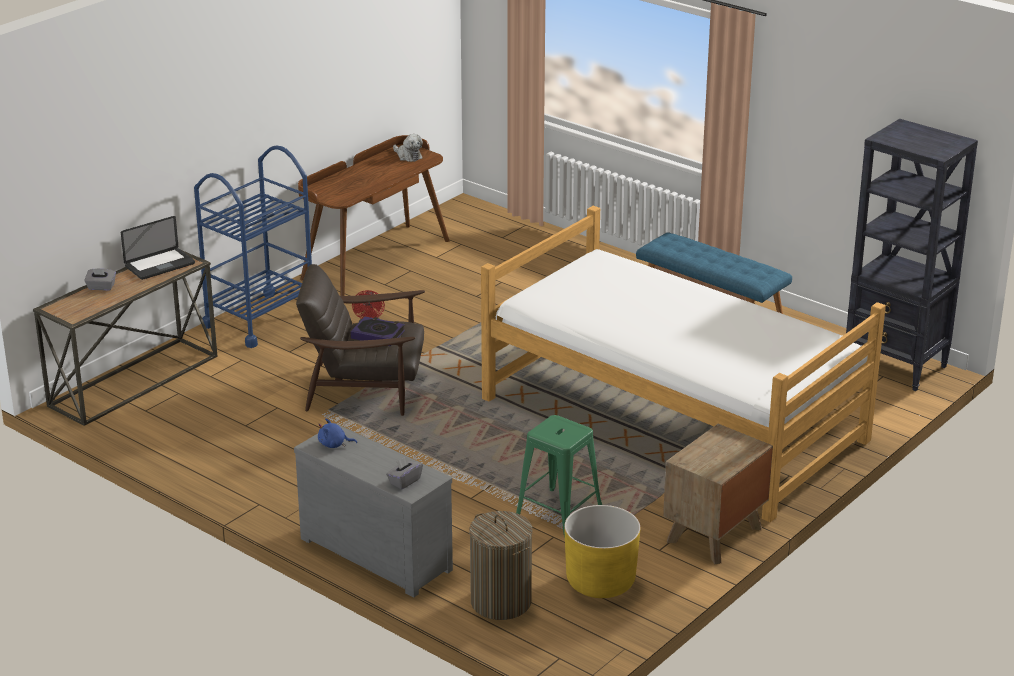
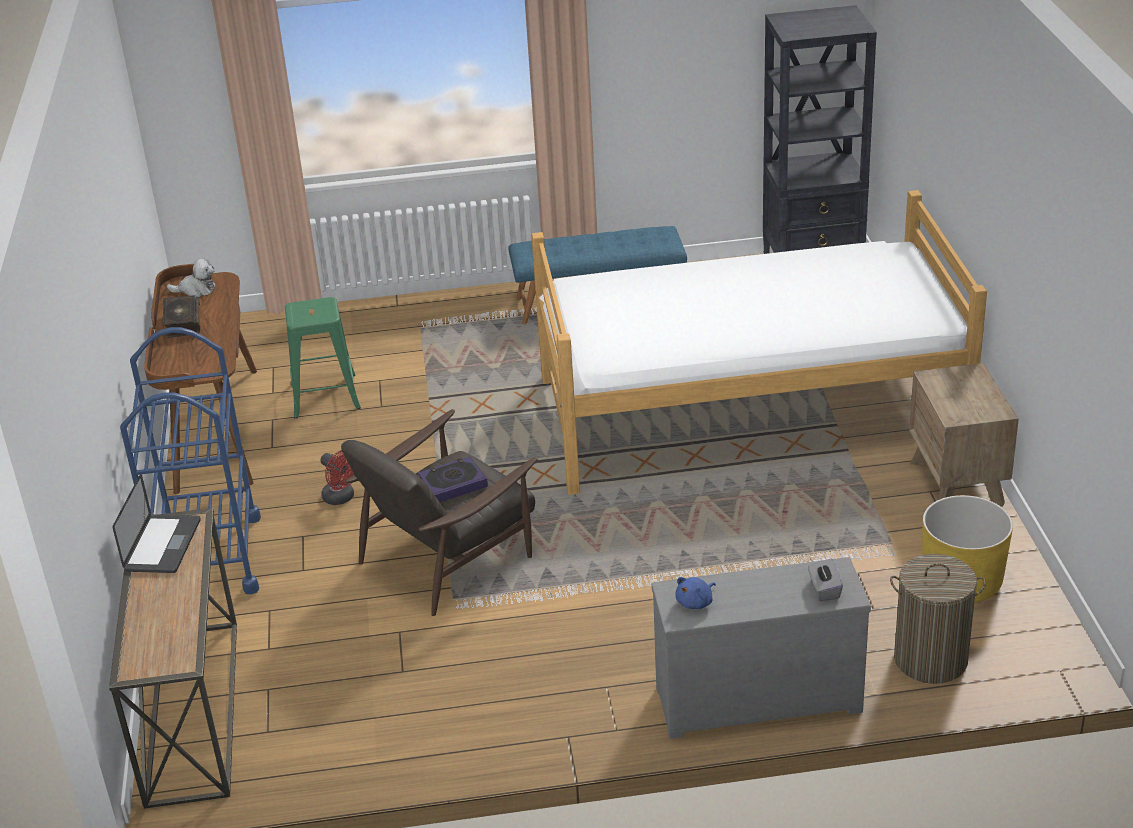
camera: 45 degrees left, 5 degrees up
(101, 287) = (143, 611): grey tissue box -> none
(369, 169) = (182, 323): none -> book
(558, 514) = (823, 550): green stool -> green stool (325, 396)

